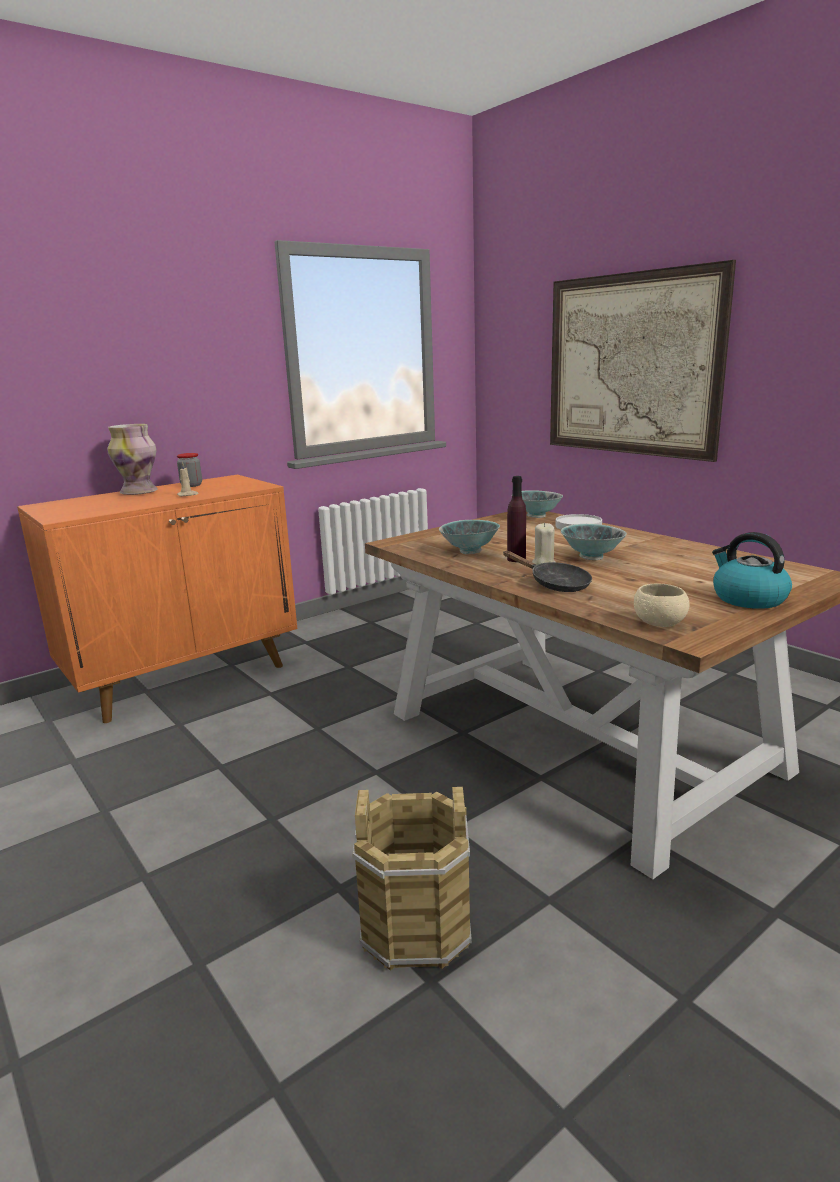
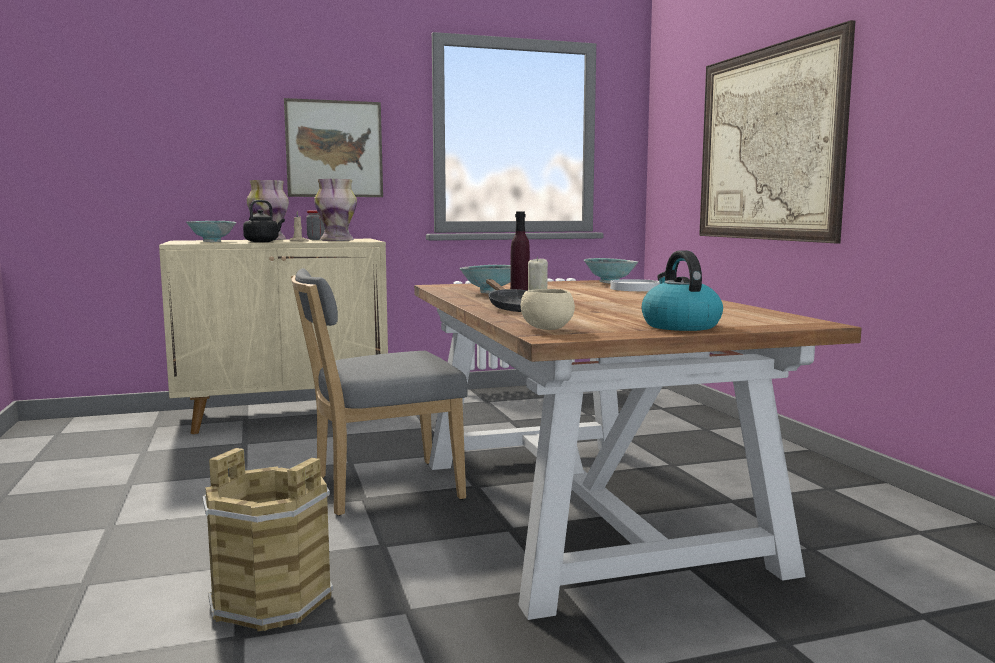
camera: 20 degrees right, 10 degrees down
(151, 501) = (263, 241): none -> black kettle
(185, 677) = (284, 415): orange cabinet -> beige cabinet
(187, 379) = (334, 149): none -> picture
(227, 488) = (337, 240): none -> vase
(378, 756) = (379, 488): none -> grey chair
(591, 557) = (593, 301): bowl -> bowl (211, 242)

